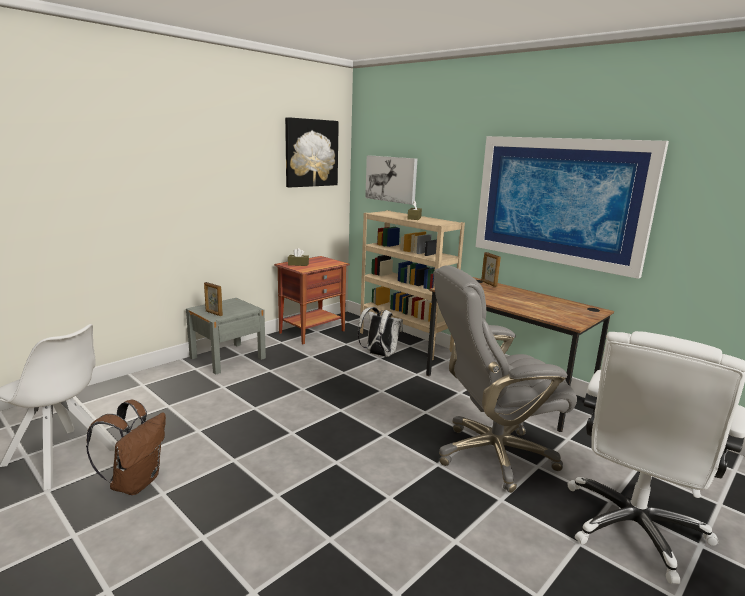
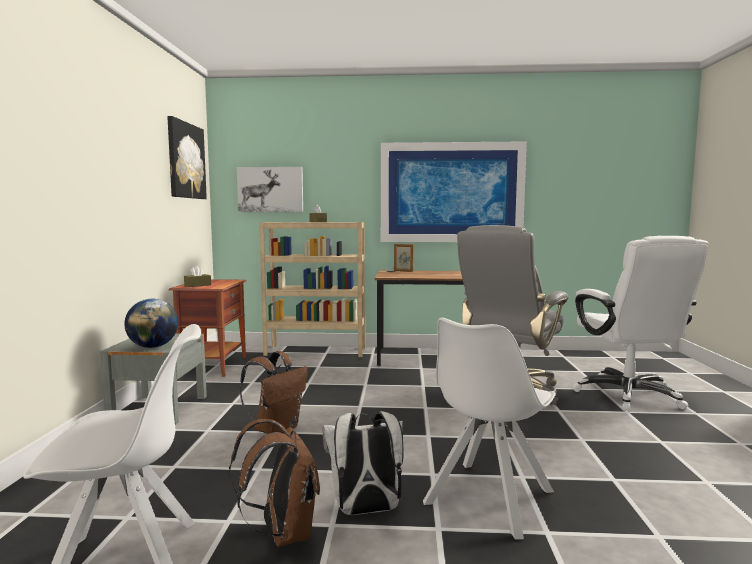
camera: 40 degrees left, 10 degrees down
(213, 313) = (153, 347): picture frame -> globe
(256, 405) = (277, 429): none -> brown backpack
(271, 538) = (487, 498): none -> white chair
(379, 354) = (313, 364): white backpack -> white backpack (365, 510)

